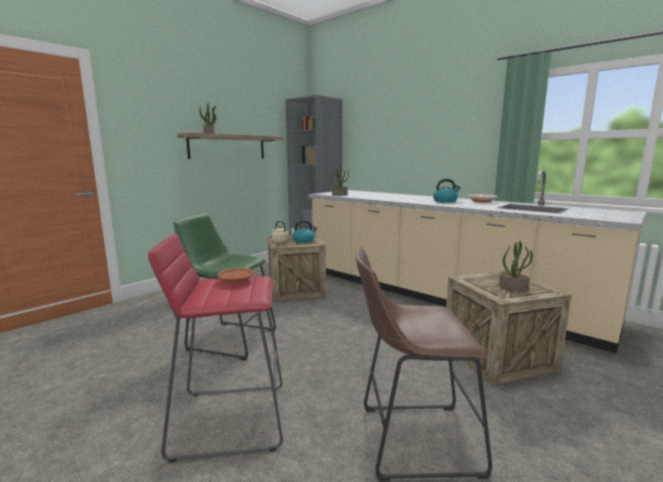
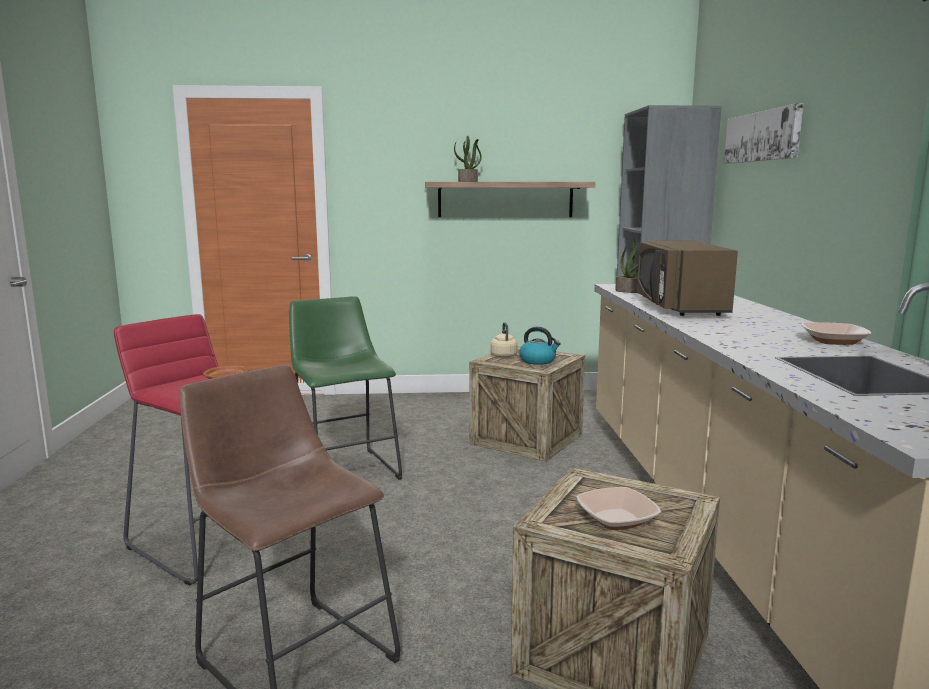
camera: 45 degrees right, 0 degrees up
(378, 115) = (762, 136): none -> picture
(387, 198) = (679, 307): none -> brown microwave
(445, 201) = (751, 328): kettle -> none
(513, 288) = (617, 519): potted plant -> bowl

